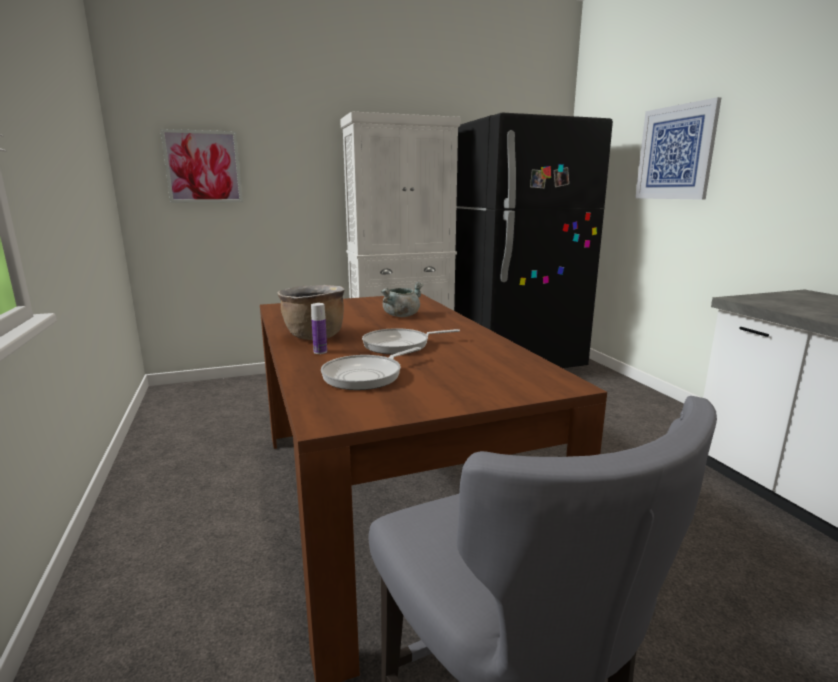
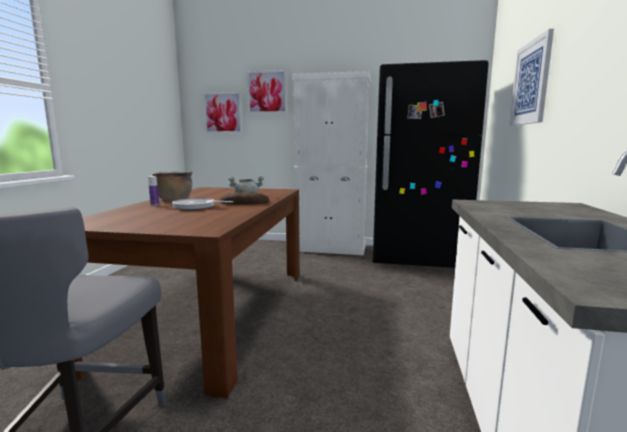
camera: 30 degrees right, 5 degrees down
(284, 135) = (267, 92): none -> picture
(366, 376) = (137, 214): frying pan -> none
(439, 327) = (244, 203): none -> bread

